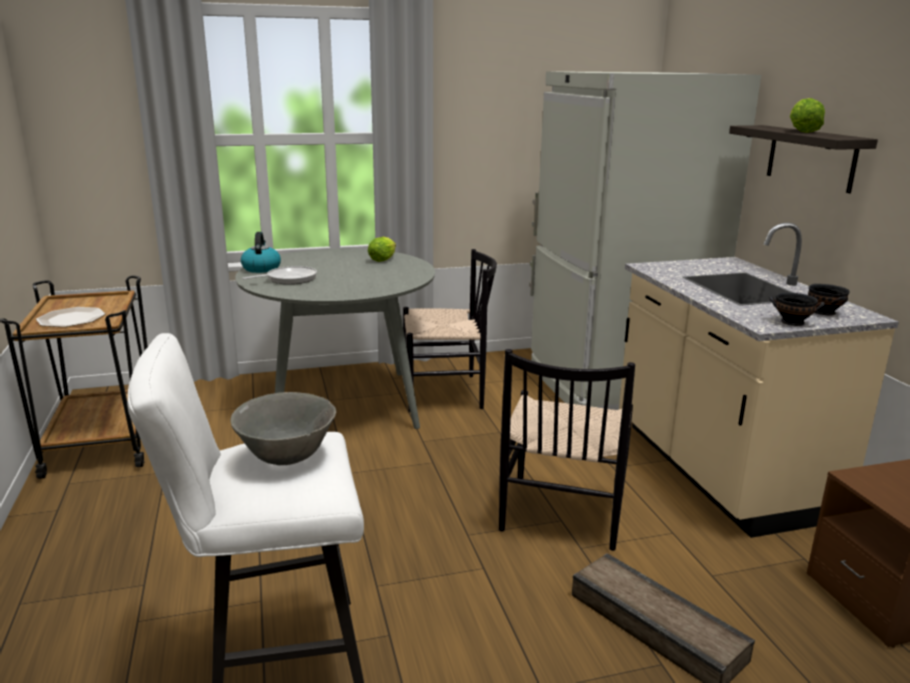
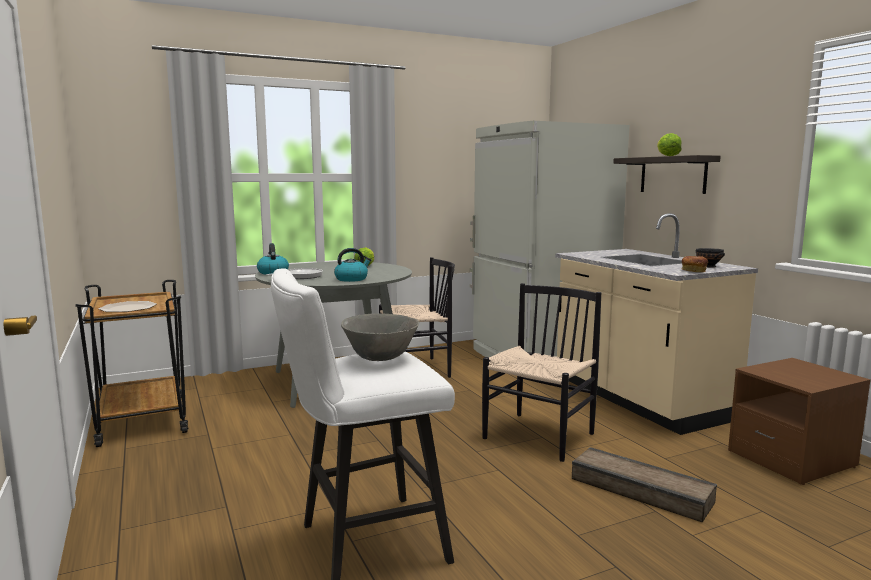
camera: 10 degrees left, 10 degrees down
(347, 288) = (352, 279): none -> kettle
(561, 517) = (541, 435): black chair -> black chair turned 150 degrees counterclockwise
(793, 322) = (693, 270): black bowl -> bread

